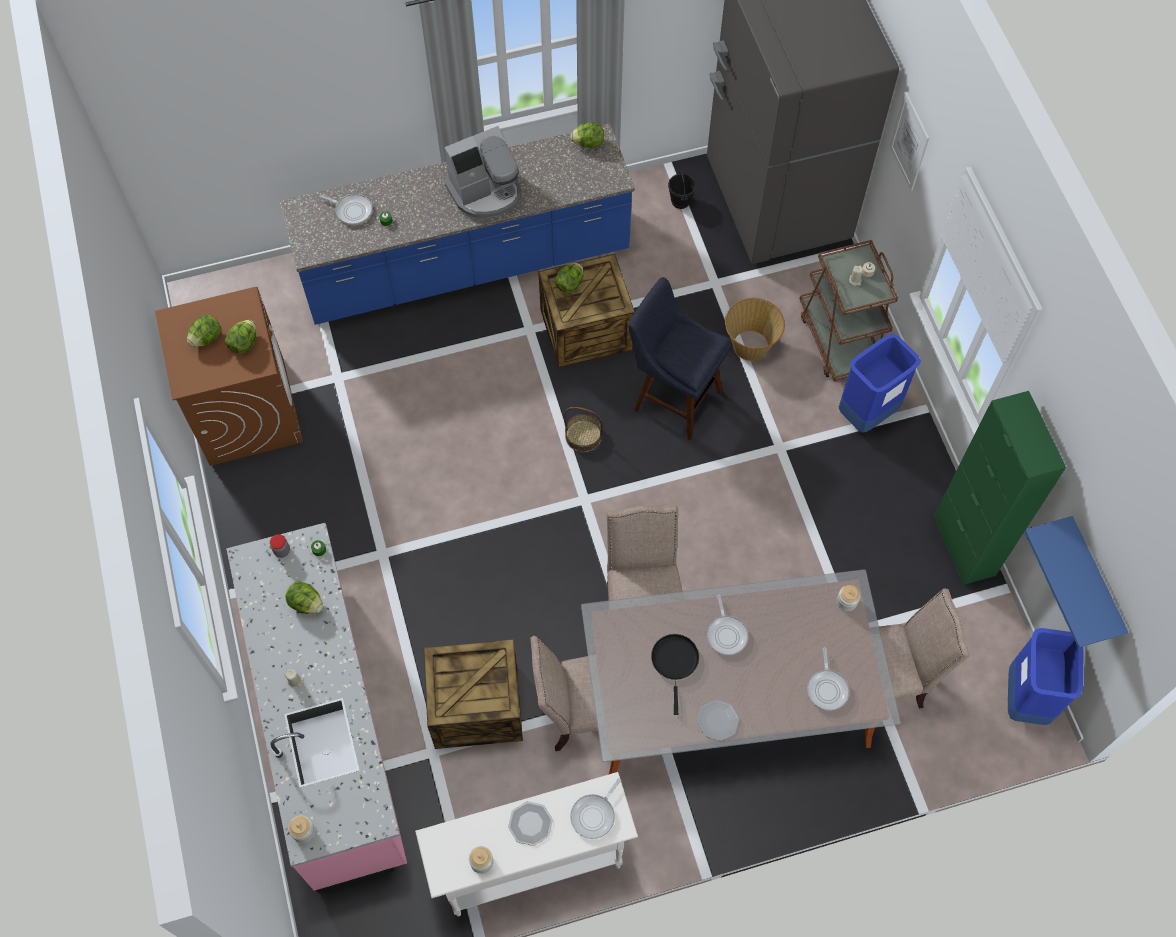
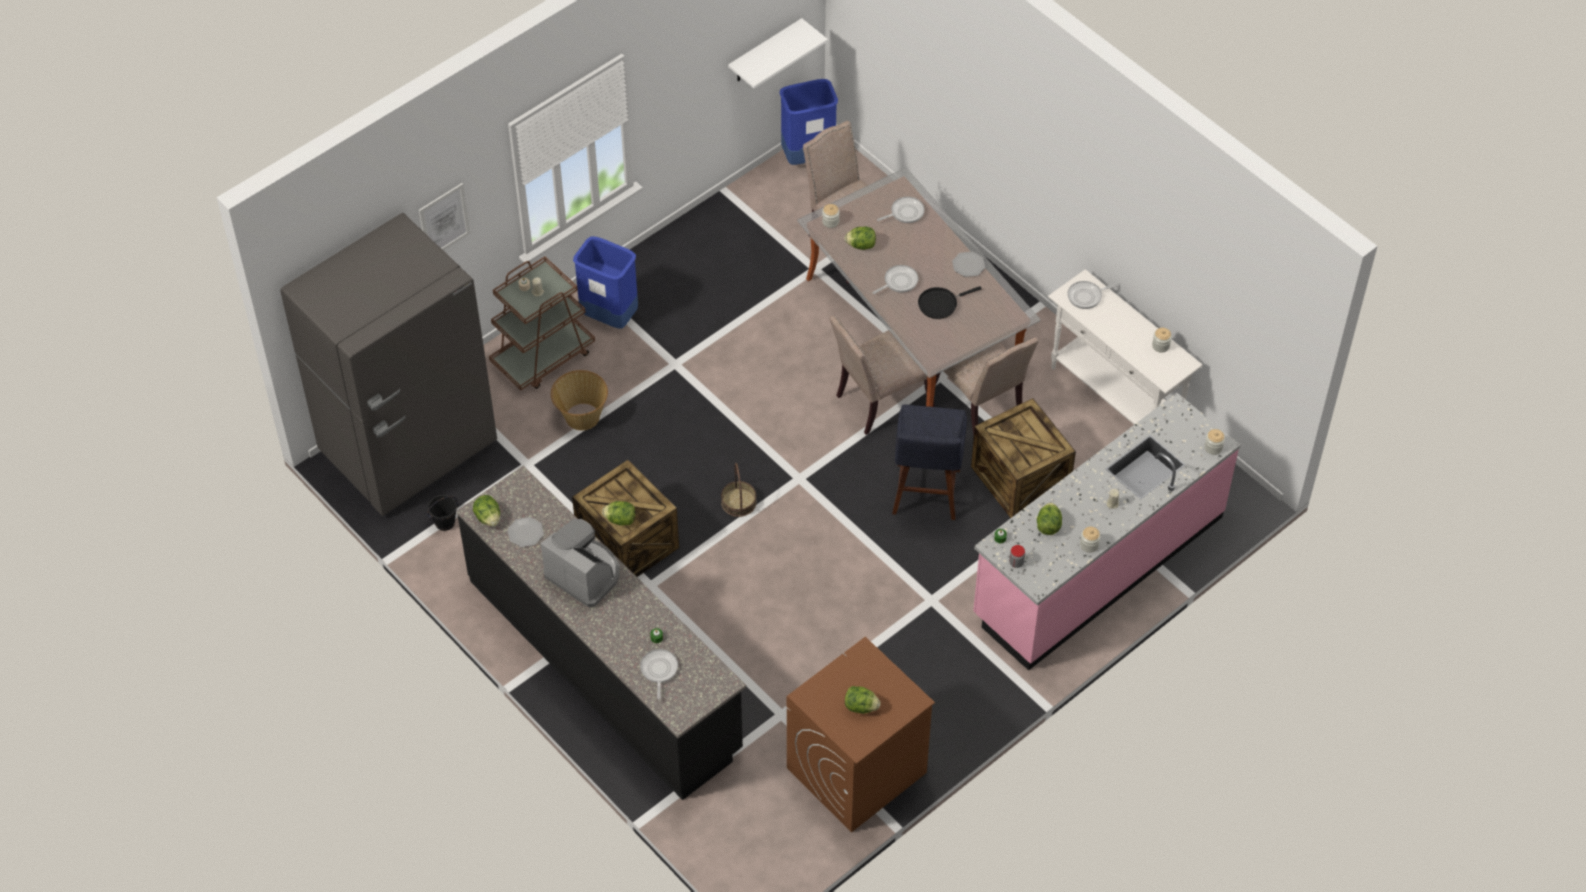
camera: 115 degrees left, 10 degrees down
(244, 343) = (850, 675): lettuce -> lettuce (861, 245)
(260, 631) = (1089, 545): none -> jar
(466, 266) = (605, 664): blue counter -> black counter
(530, 823) = (1116, 329): plate -> plate (525, 533)
(594, 815) = (1086, 296): frying pan -> frying pan turned 150 degrees clockwise
(673, 398) = (666, 452): blue stool -> blue stool (925, 496)
(964, 546) = (701, 223): green cabinet -> none
(1093, 580) = (765, 52): blue shelf -> white shelf

